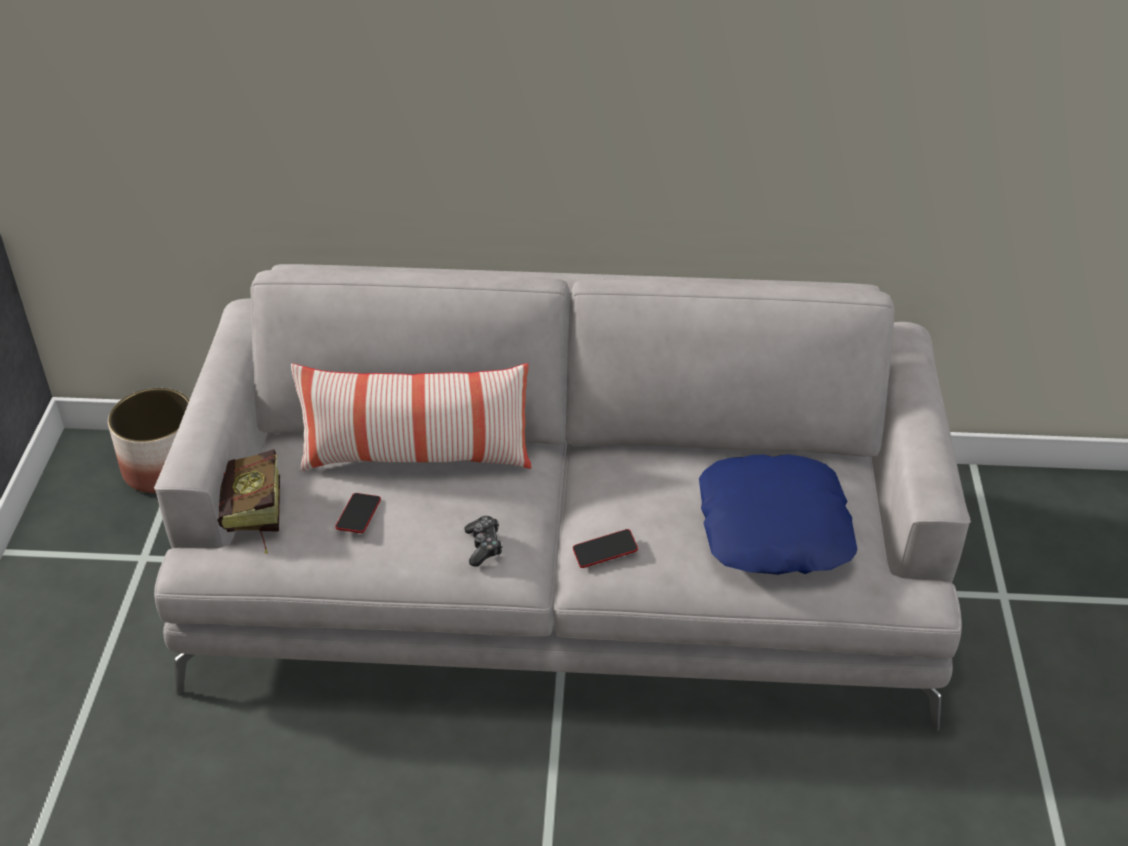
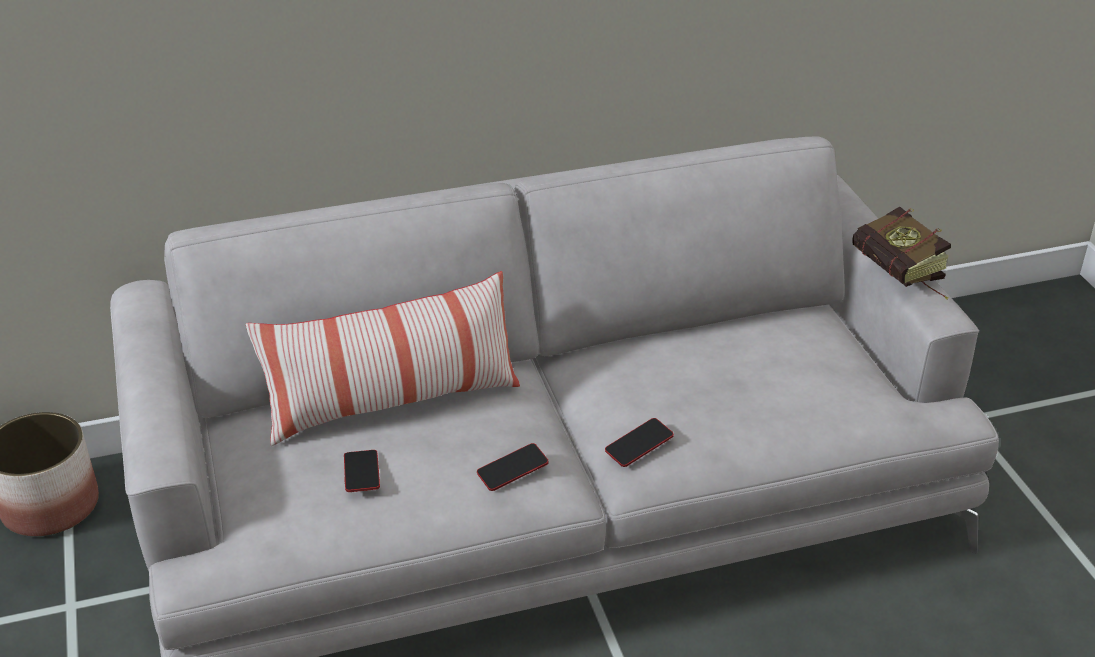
camera: 20 degrees left, 5 degrees down
(253, 519) = (243, 506): book -> book (903, 277)
(484, 546) = (512, 471): game controller -> phone
(775, 527) = (789, 384): blue pillow -> none

